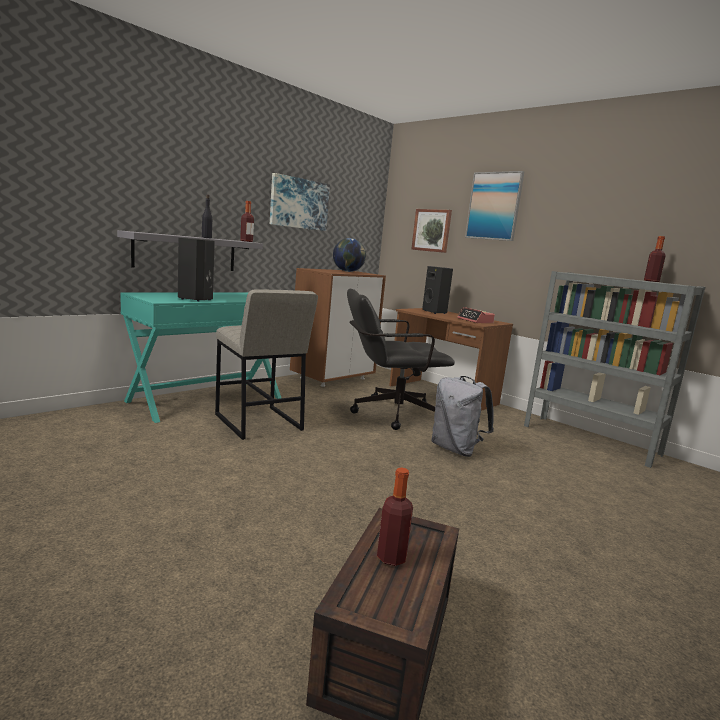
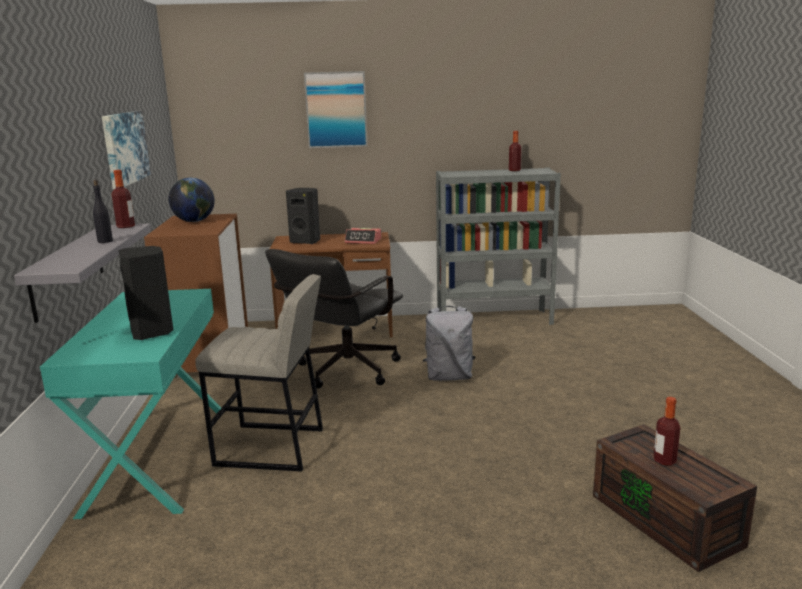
camera: 45 degrees left, 5 degrees up
(432, 230) = (257, 143): picture -> none

